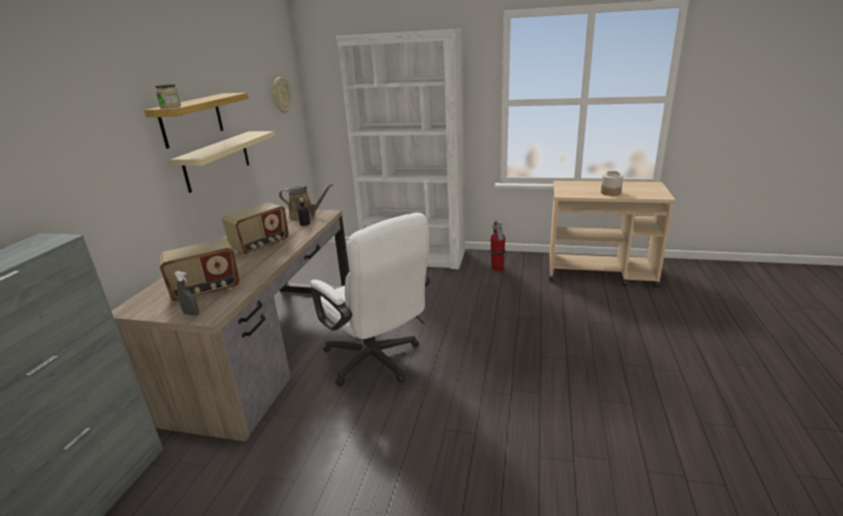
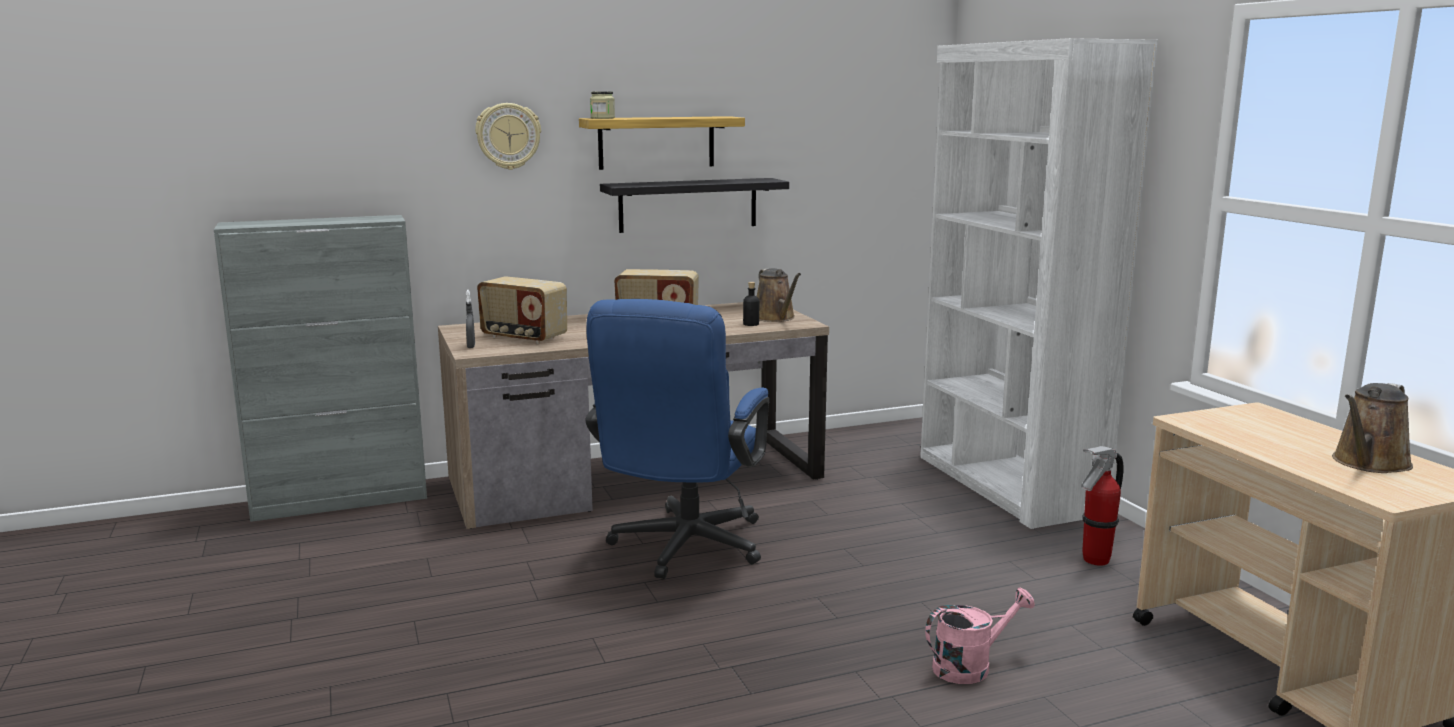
camera: 55 degrees right, 10 degrees down
(217, 160) = (688, 205): beige shelf -> black shelf
(281, 95) = (878, 137): wall clock -> wall clock (508, 136)
(377, 362) = (683, 550): white office chair -> blue office chair
(556, 327) = (970, 666): none -> pink watering can
(611, 193) = (1290, 452): jar -> none
(629, 188) = (1368, 463): none -> brown watering can

